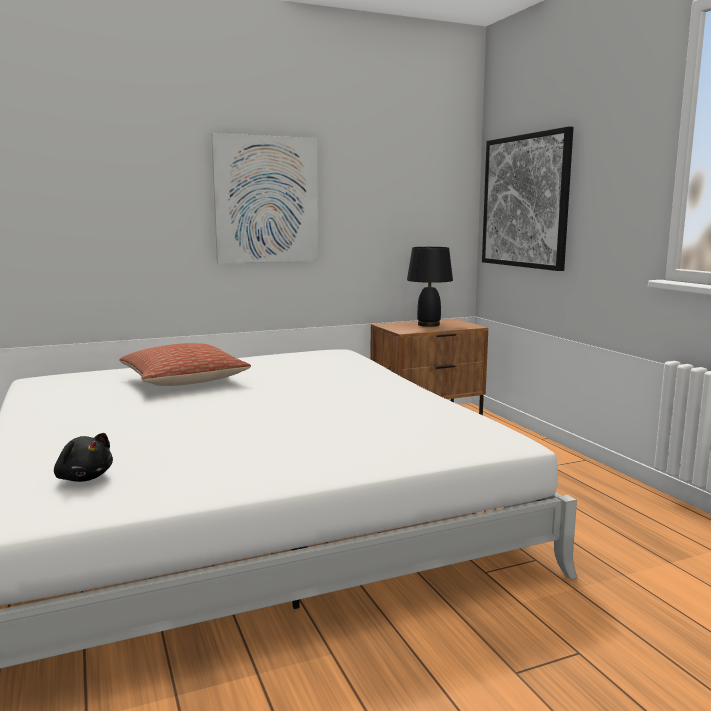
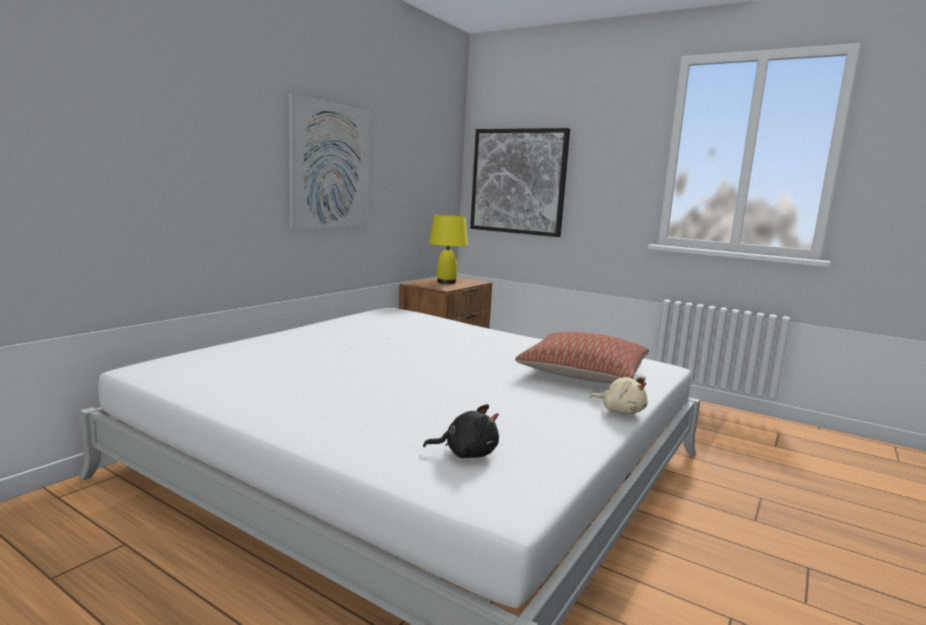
camera: 35 degrees left, 0 degrees up
(184, 381) = (323, 351): pillow -> pillow (583, 374)
(318, 476) = (620, 411): none -> beige plush toy
(428, 324) = (445, 282): black table lamp -> yellow table lamp

